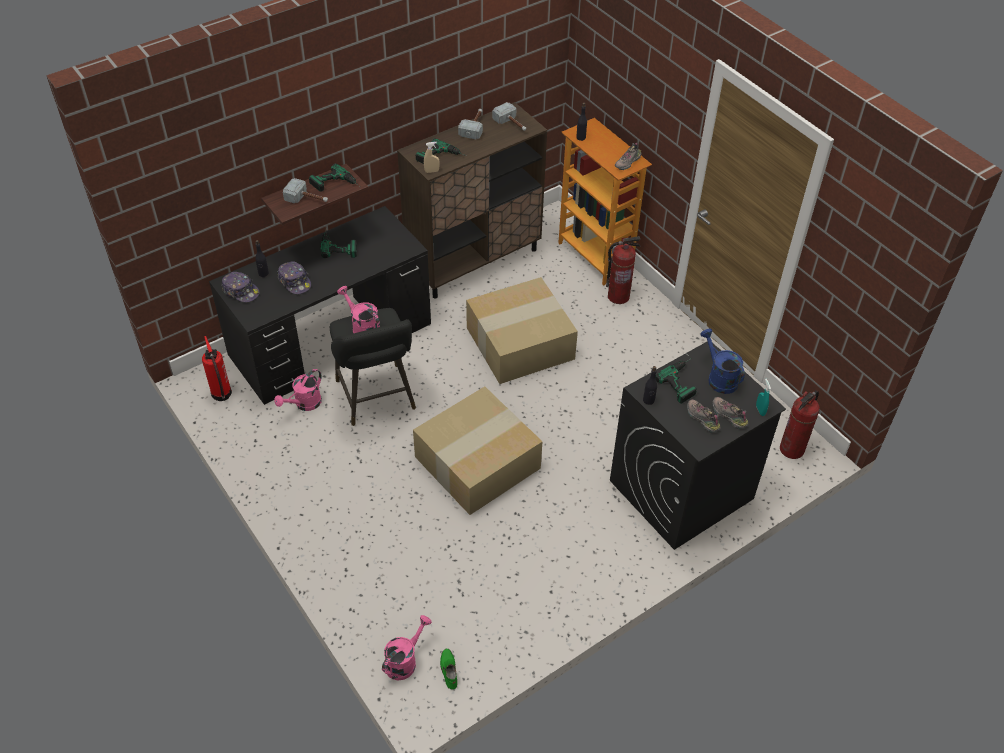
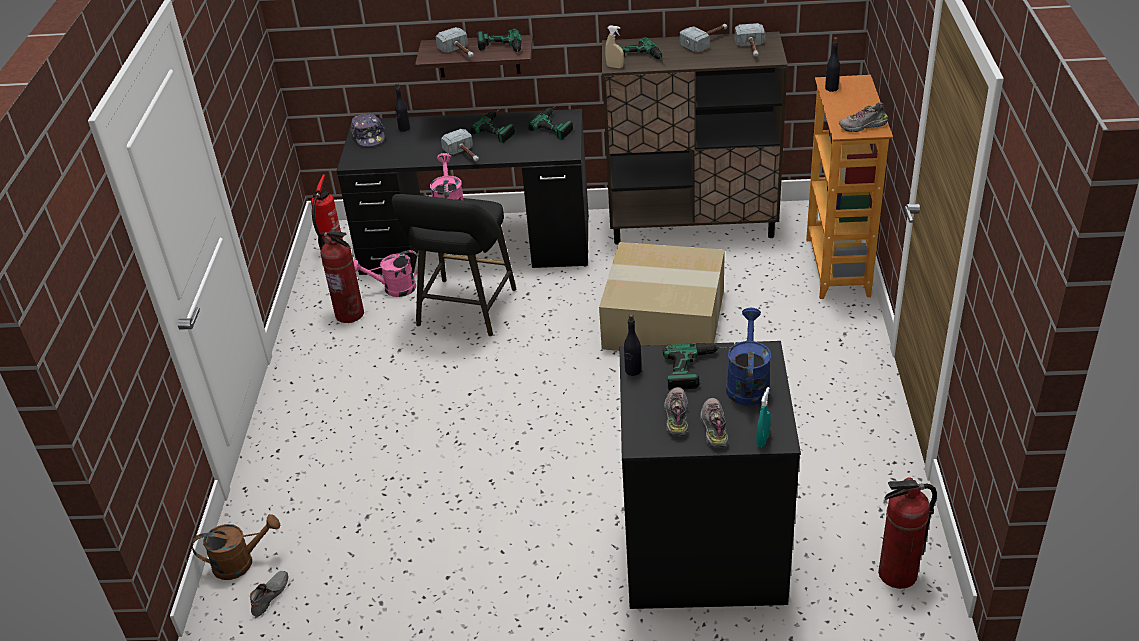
camera: 40 degrees right, 10 degrees down
(295, 282) = (424, 144): cap -> none
(337, 279) = (465, 155): none -> hammer
(380, 226) = (557, 124): none -> power drill
(404, 660) = (241, 562): pink watering can -> brown watering can
(448, 670) = (270, 595): green shoe -> grey shoe
(477, 464) = (500, 414): cardboard box -> none
(618, 296) = (827, 316): fire extinguisher -> fire extinguisher (349, 314)

